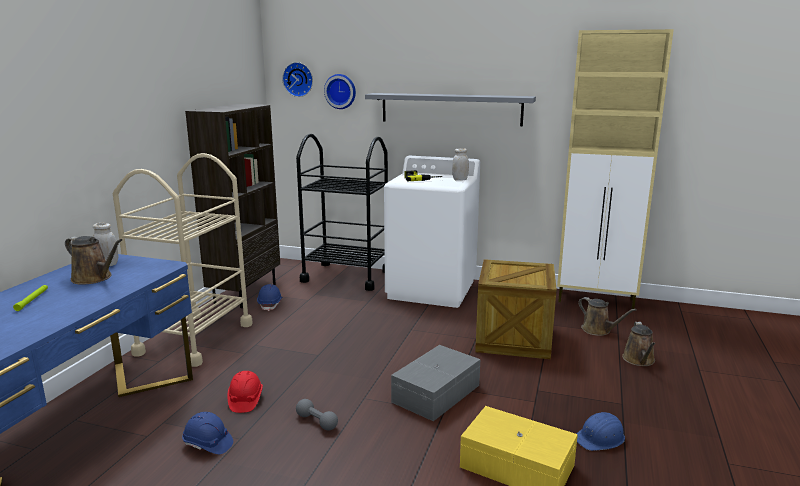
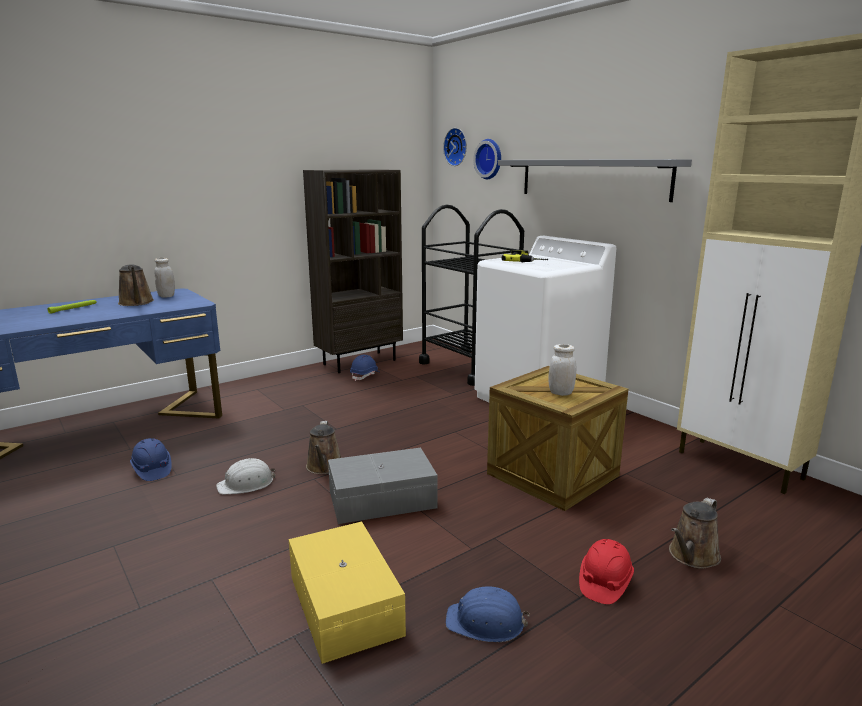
camera: 35 degrees right, 0 degrees up
(195, 338) = (269, 388): beige cart -> none
(245, 400) = (226, 446): red hard hat -> red hard hat (604, 582)
(316, 422) = (246, 484): grey dumbbell -> white hard hat
(460, 180) = (569, 266): white jar -> white jar (560, 393)
(598, 330) = (686, 500): brown watering can -> brown watering can (324, 467)

